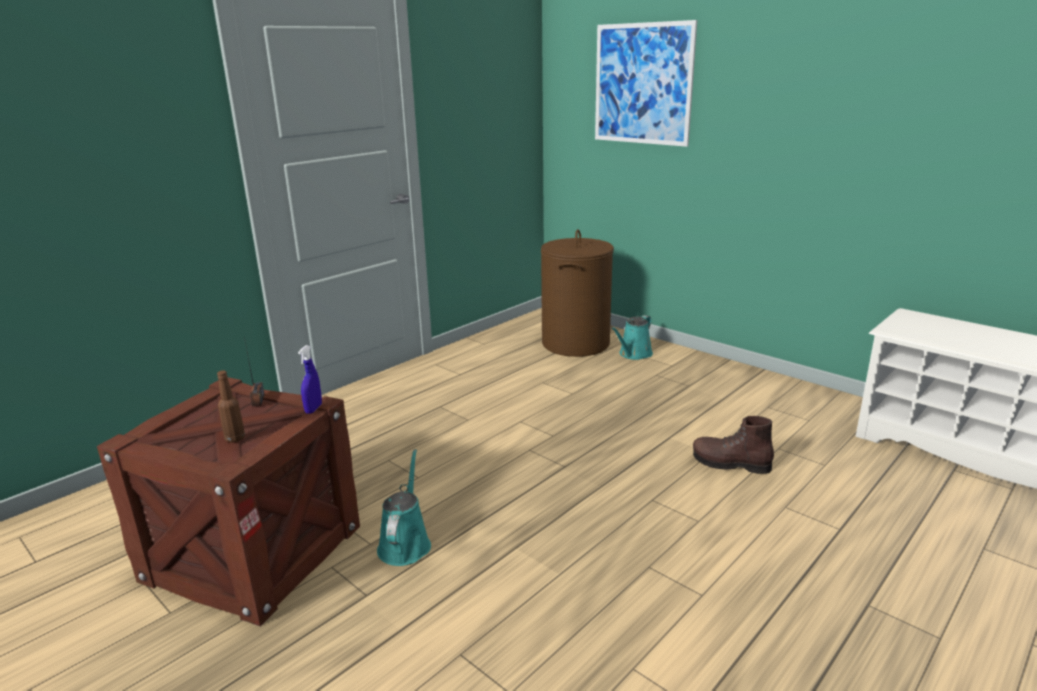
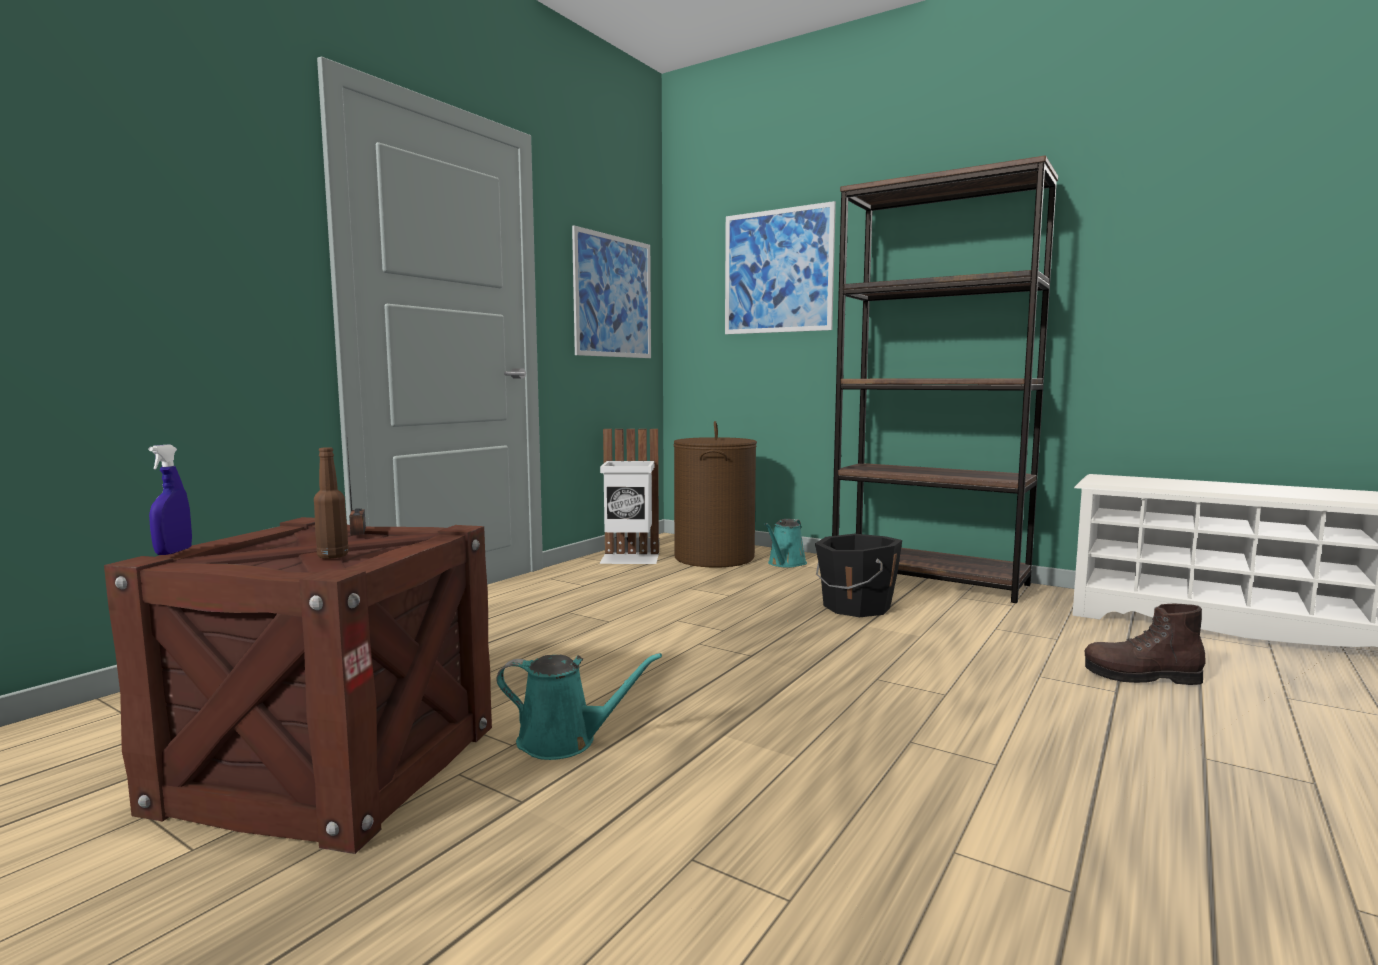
camera: 10 degrees left, 15 degrees down
(313, 409) = (445, 532): blue spray bottle -> blue spray bottle (173, 552)
(405, 544) = (564, 741): turquoise watering can -> turquoise watering can turned 105 degrees clockwise
(491, 109) = (613, 297): none -> picture
(505, 341) = (630, 558): none -> white trash can
(670, 414) = (855, 607): none -> black bucket
(730, 463) = (950, 643): brown boot -> brown boot (1141, 677)
(750, 382) = (929, 579): none -> brown bookcase

